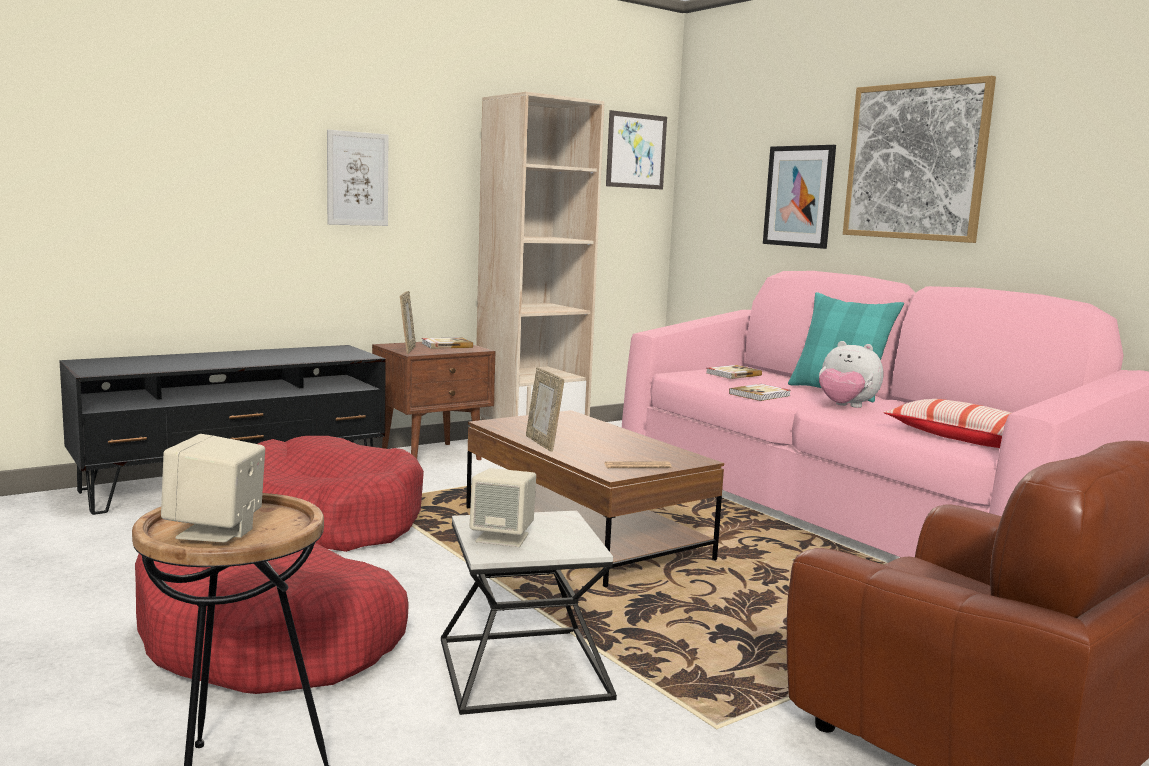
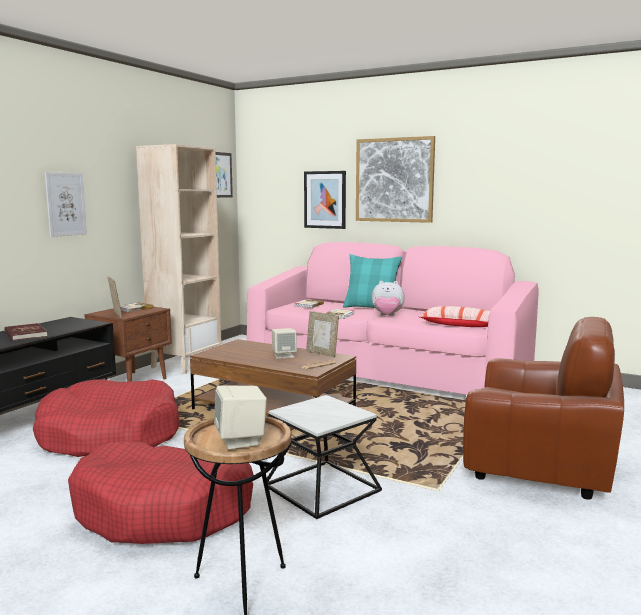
camera: 25 degrees left, 0 degrees up
(255, 357) = (25, 334): none -> red book
(503, 537) = (313, 416): beige speaker -> beige speaker (284, 355)
(543, 443) = (251, 361): picture frame -> picture frame (322, 354)

